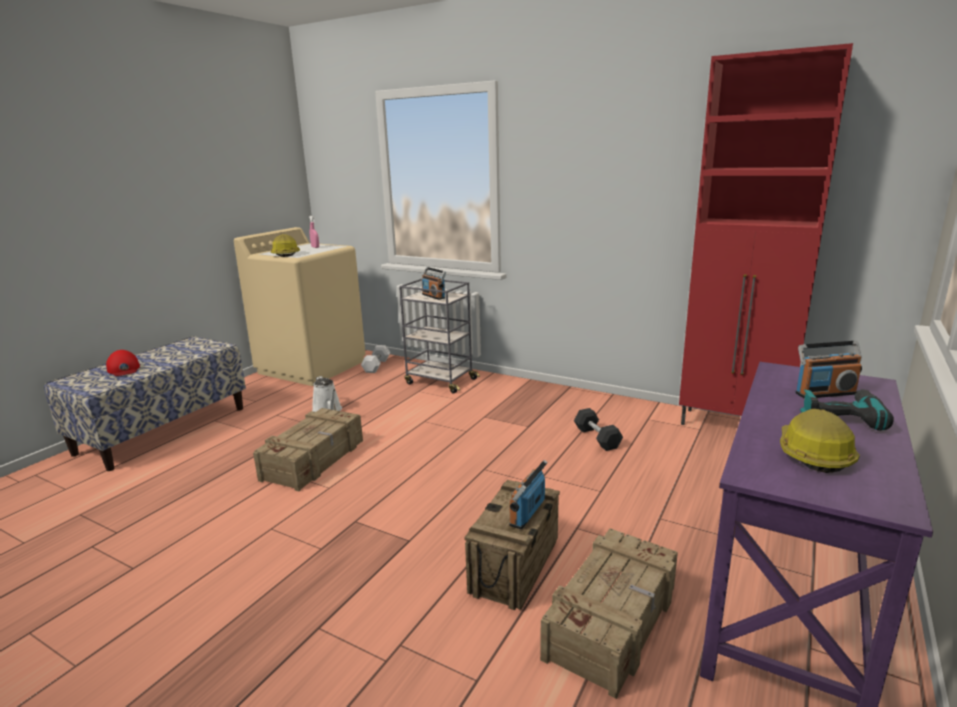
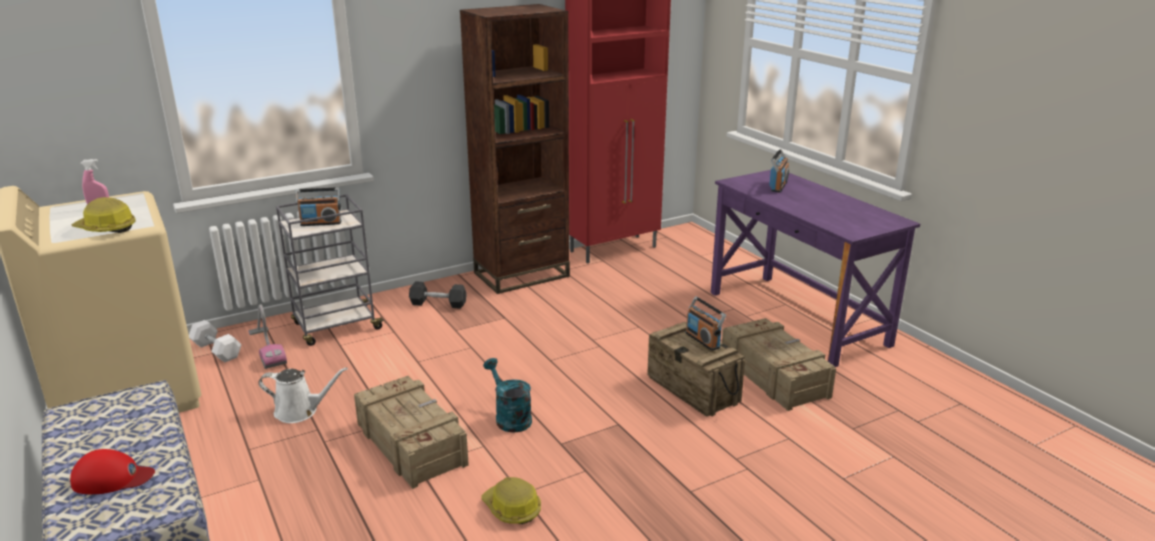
camera: 60 degrees left, 5 degrees up
(377, 484) = (509, 417): none -> turquoise watering can
(392, 375) = (267, 348): none -> vacuum cleaner
(597, 438) = (564, 299): grey dumbbell -> grey dumbbell (438, 304)
(609, 407) = (522, 275): none -> brown bookcase
(813, 454) = (842, 215): hard hat -> hard hat (512, 509)
(840, 416) = (808, 194): power drill -> none

